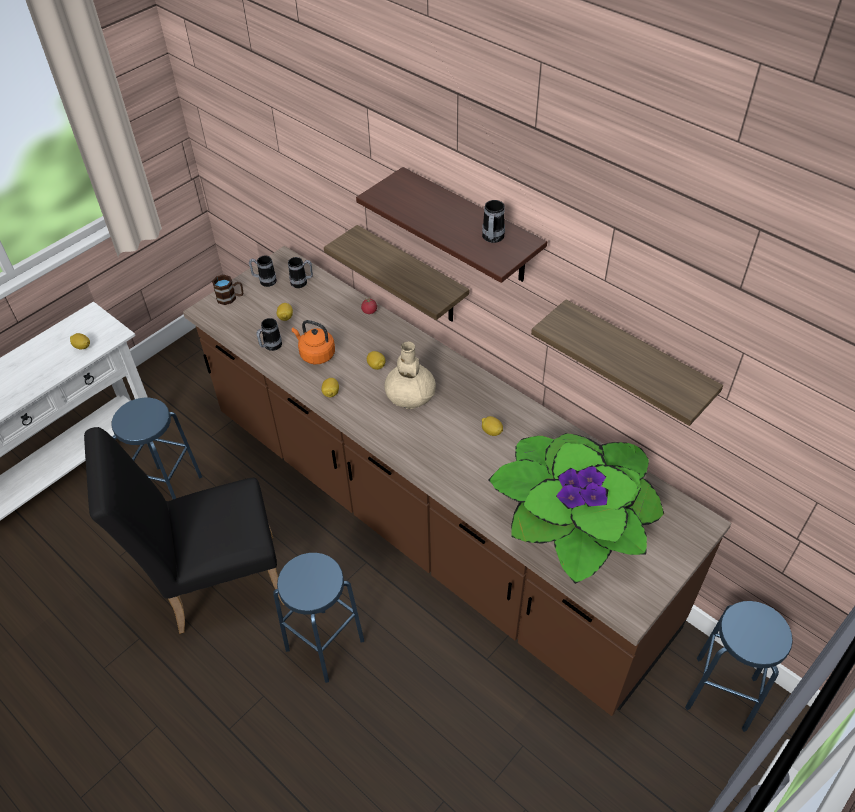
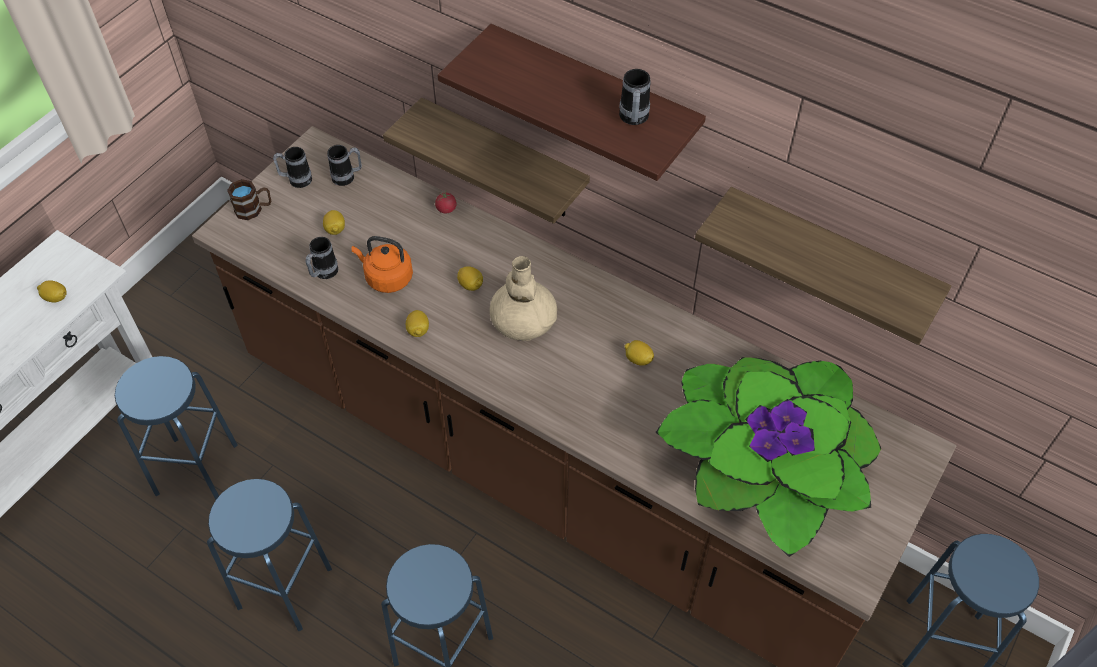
camera: 10 degrees left, 5 degrees up
(216, 583) = (284, 587): black chair -> blue stool

